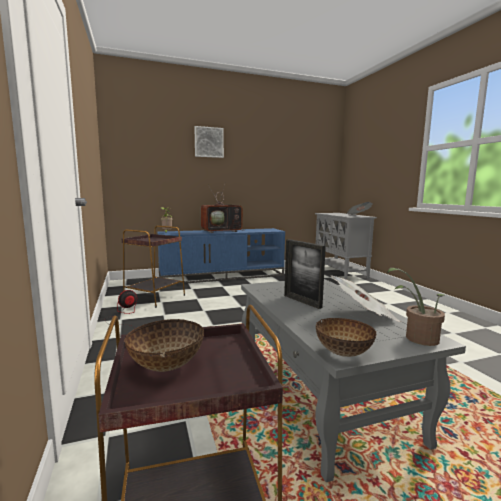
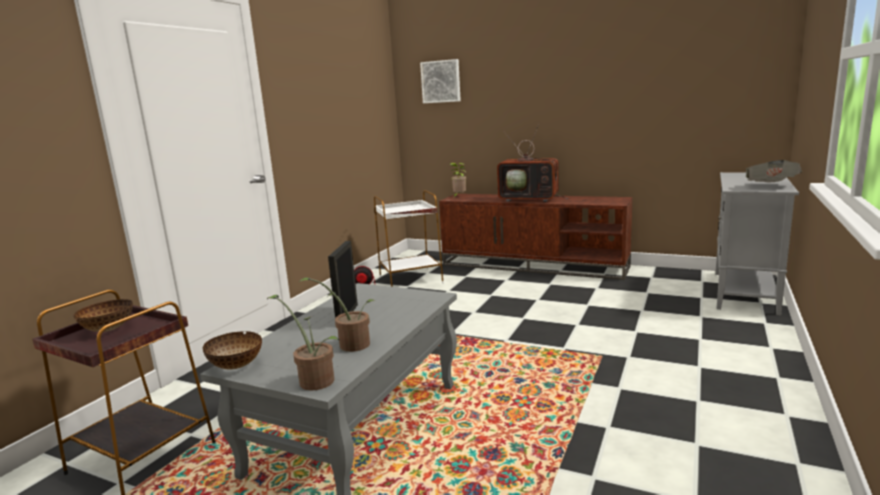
camera: 45 degrees right, 5 degrees up
(155, 297) = (411, 280): brown side table -> white side table
(208, 142) = (524, 63): picture -> picture (441, 81)
(223, 276) = (534, 265): blue tv stand -> brown tv stand
(364, 315) = (350, 345): newspaper -> potted plant

